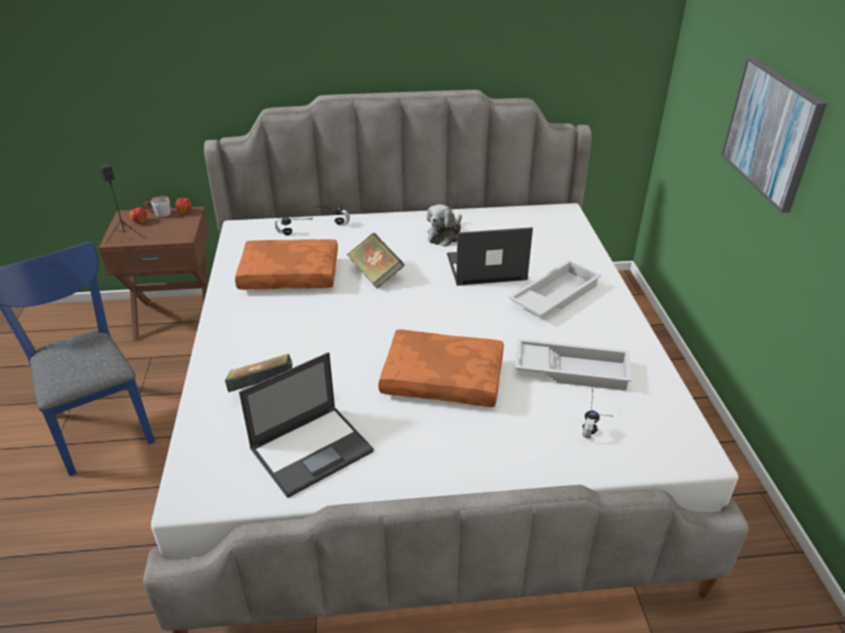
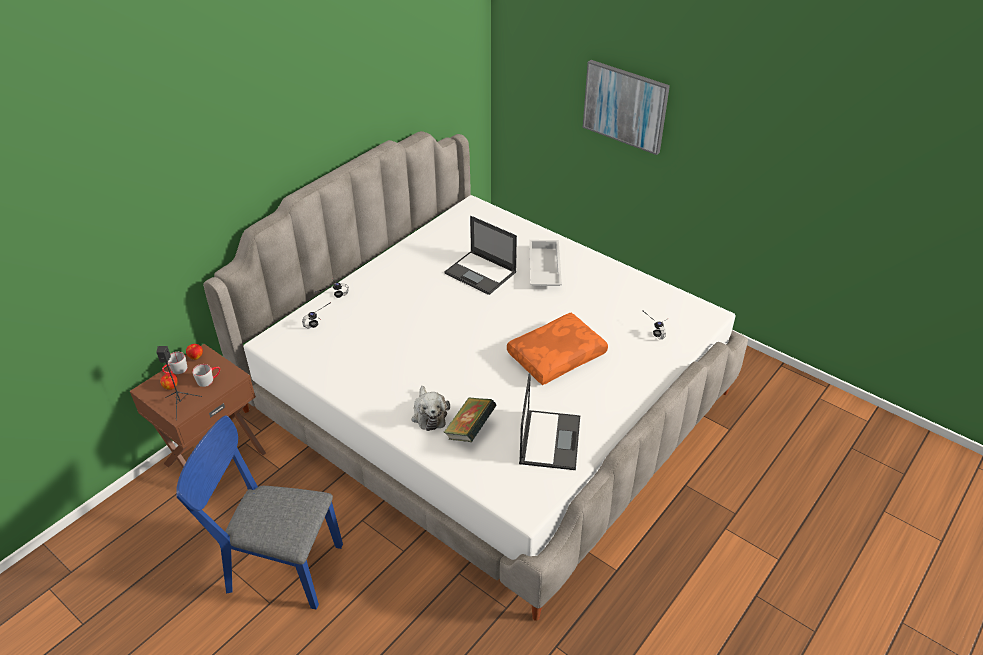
camera: 45 degrees left, 5 degrees up
(166, 230) = (209, 380): none -> grey mug
(291, 274) = (367, 352): orange pillow -> none
(375, 274) = (423, 318): book -> none
(445, 235) = (424, 264): plush toy -> plush toy (429, 414)
(485, 267) = (481, 273): laptop -> laptop turned 90 degrees counterclockwise
(572, 369) = (609, 307): white tray -> none

